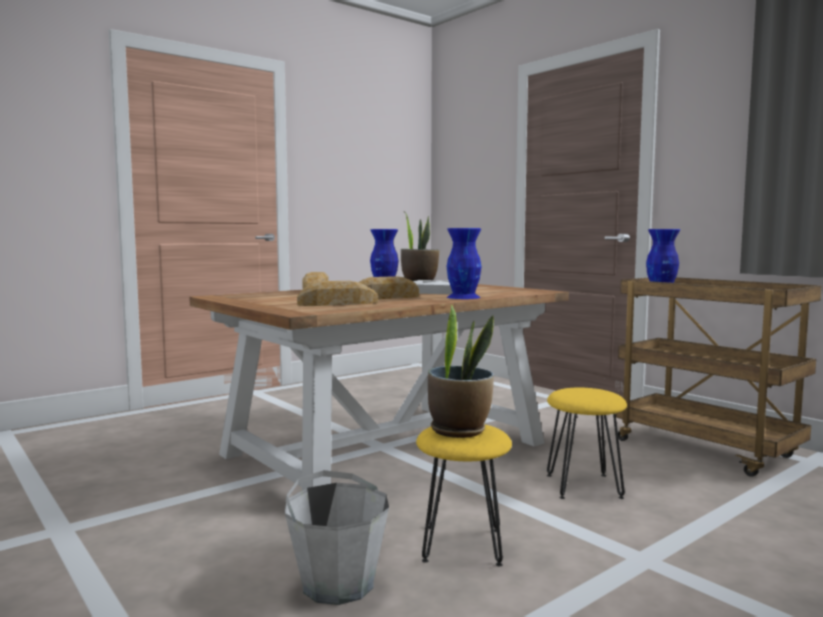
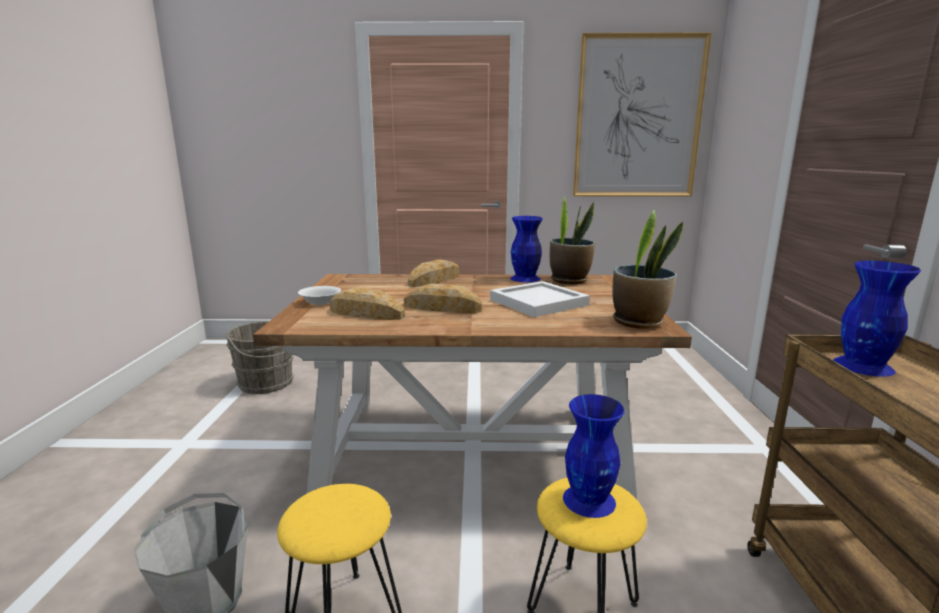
camera: 40 degrees right, 10 degrees up
(64, 466) = (267, 384): none -> grey bucket
(268, 304) = (320, 302): none -> white bowl
(380, 160) = (638, 118): none -> picture
(459, 430) = (332, 506): potted plant -> potted plant (639, 322)
(464, 297) = (515, 325): blue vase -> blue vase (590, 500)

